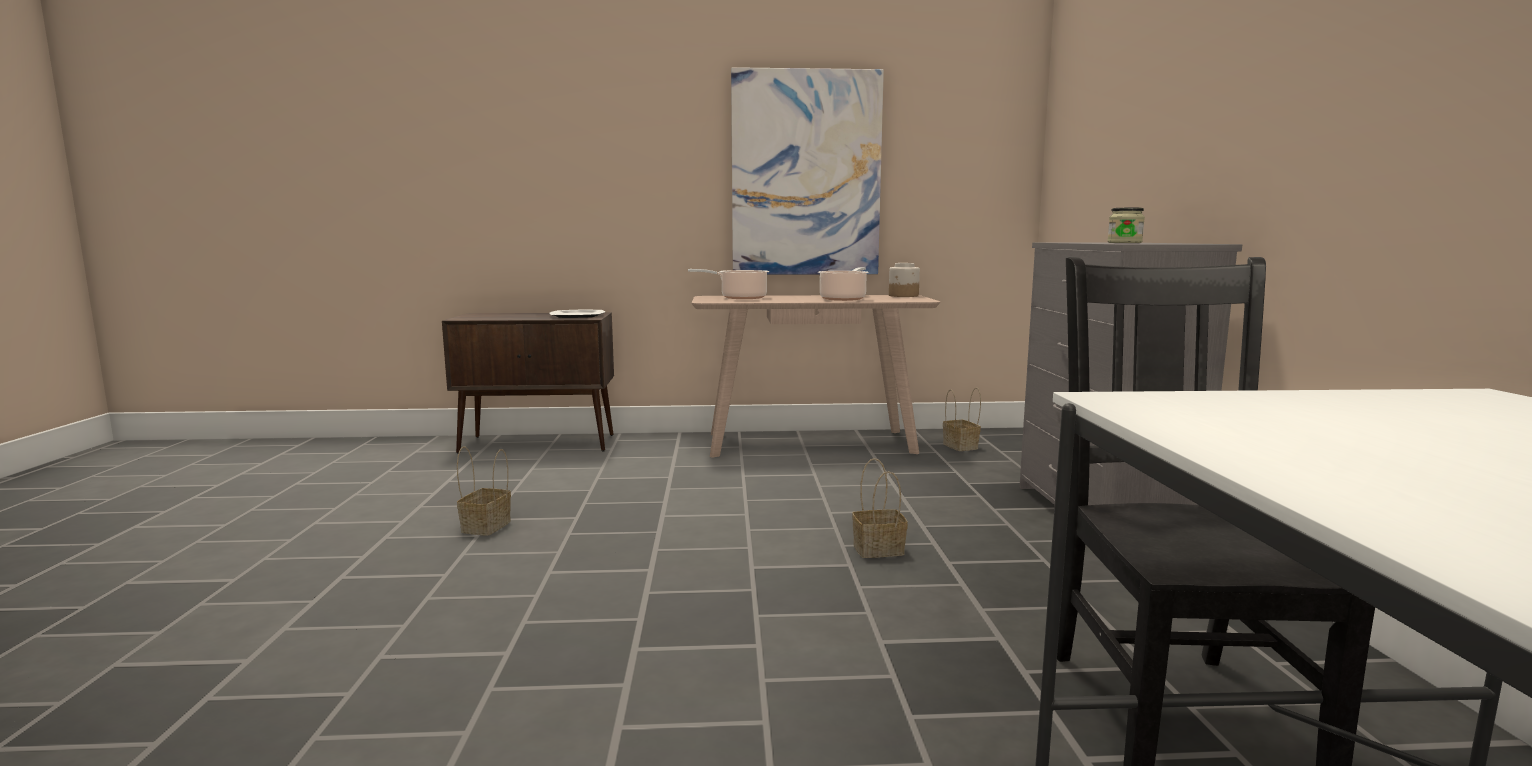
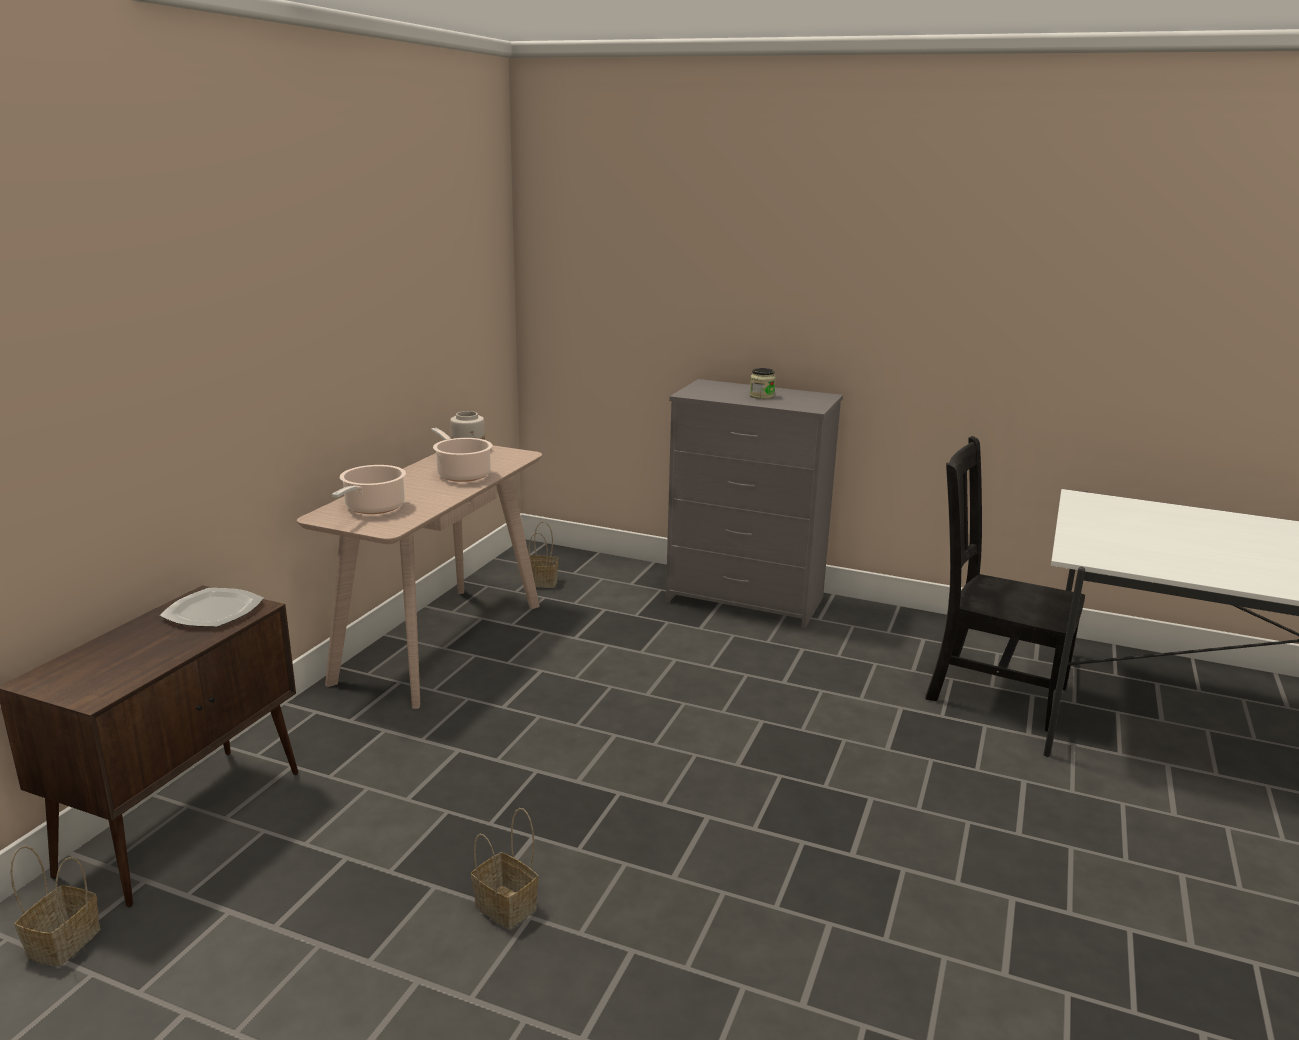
camera: 65 degrees left, 10 degrees up
(806, 174) = (365, 330): picture -> none
(879, 549) = (742, 699): basket -> basket (64, 941)

